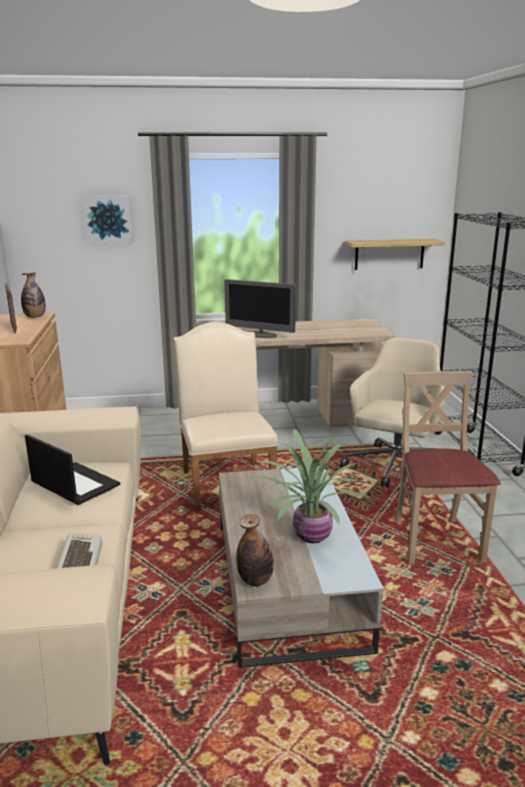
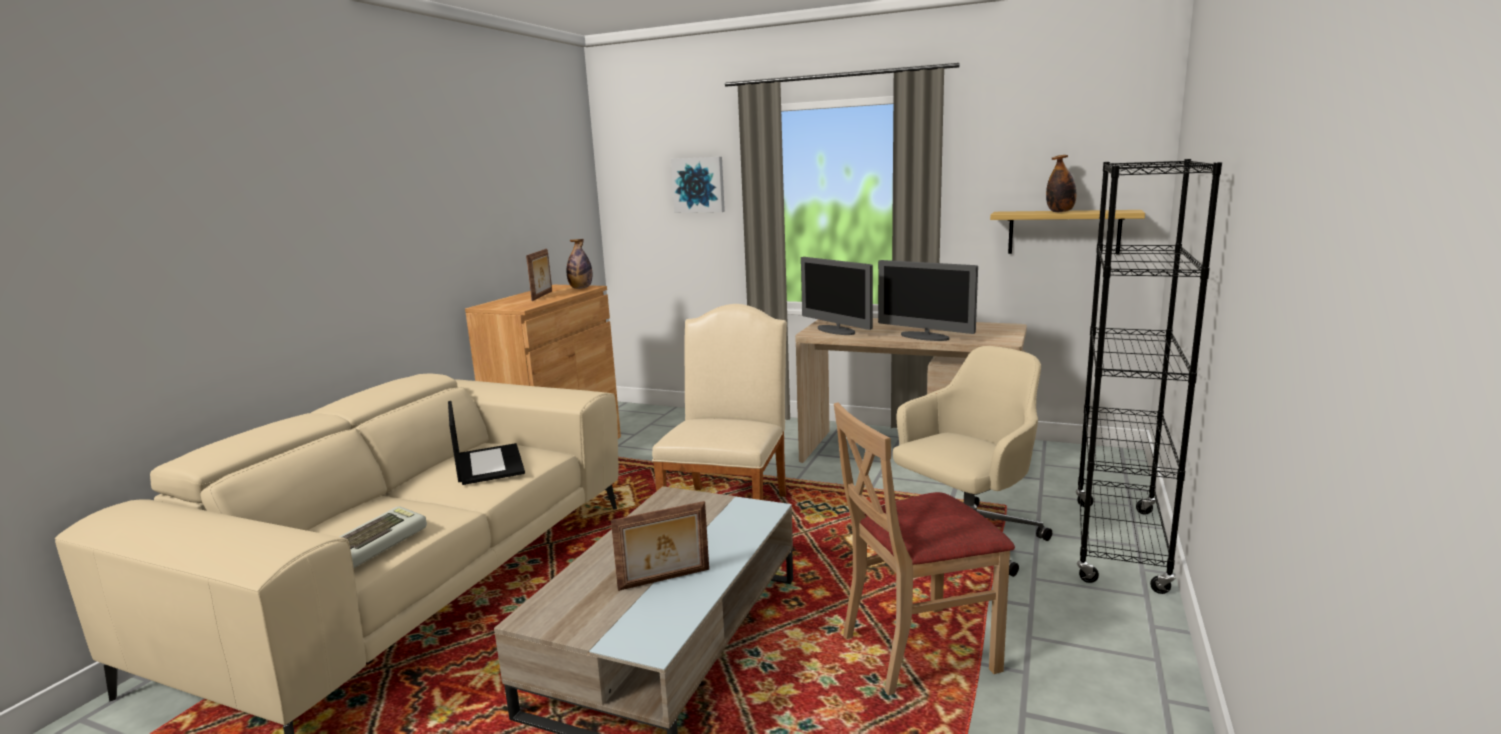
camera: 30 degrees right, 5 degrees down
(255, 580) = (539, 612): bottle -> bottle (1060, 212)
(310, 535) = (664, 580): potted plant -> picture frame
(327, 334) = (925, 337): none -> monitor
(435, 541) = (918, 650): beige chair -> beige chair turned 135 degrees counterclockwise

